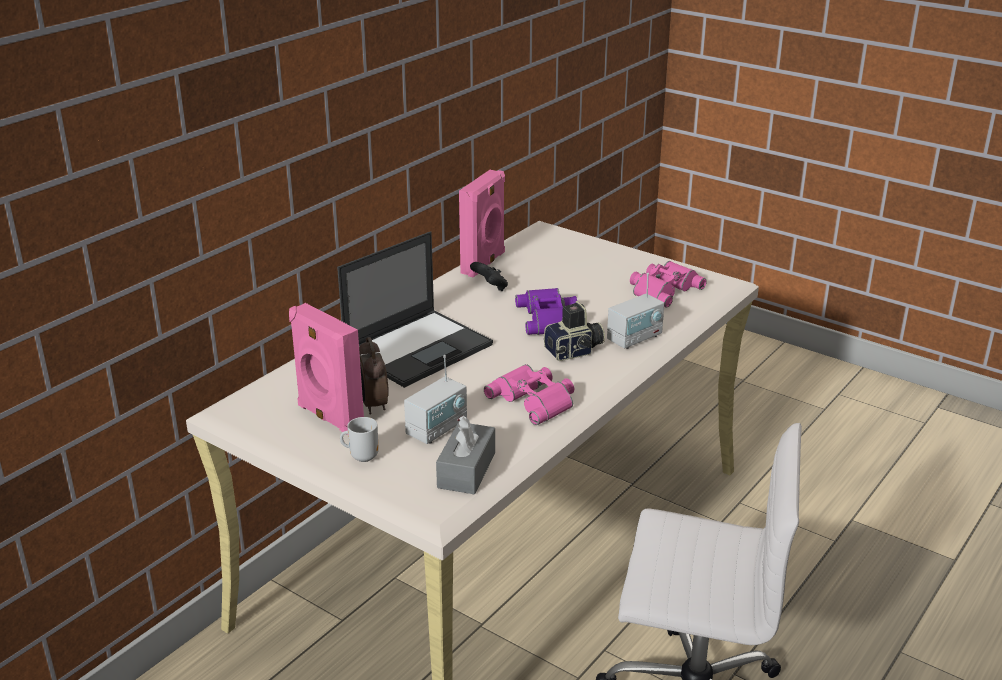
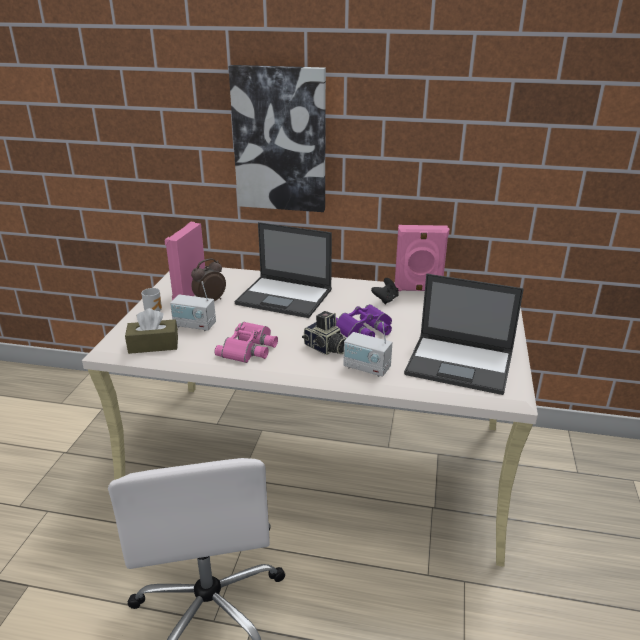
camera: 65 degrees right, 0 degrees up
(303, 137) = (280, 140): none -> picture
(466, 470) = (153, 345): grey tissue box -> brown tissue box
(663, 289) = (461, 364): pink binoculars -> laptop

